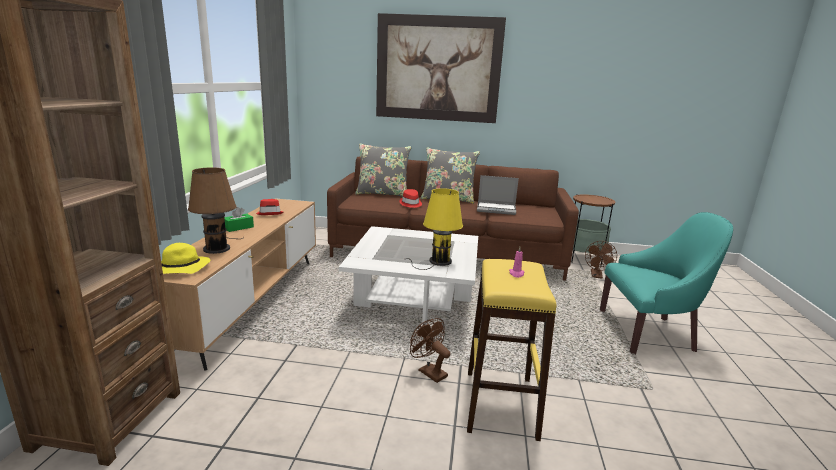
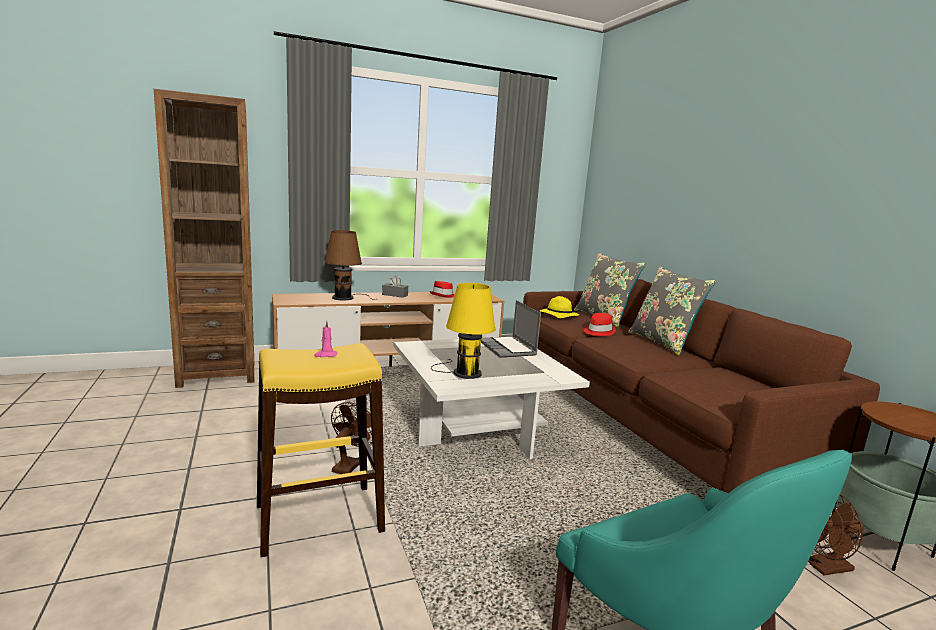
camera: 60 degrees right, 5 degrees down
(180, 269) = (296, 298): yellow hat -> yellow hat (558, 315)
(238, 227) = (395, 295): green tissue box -> grey tissue box
(438, 69) = (710, 161): picture -> none
(496, 209) = (686, 369): laptop -> laptop (508, 348)

